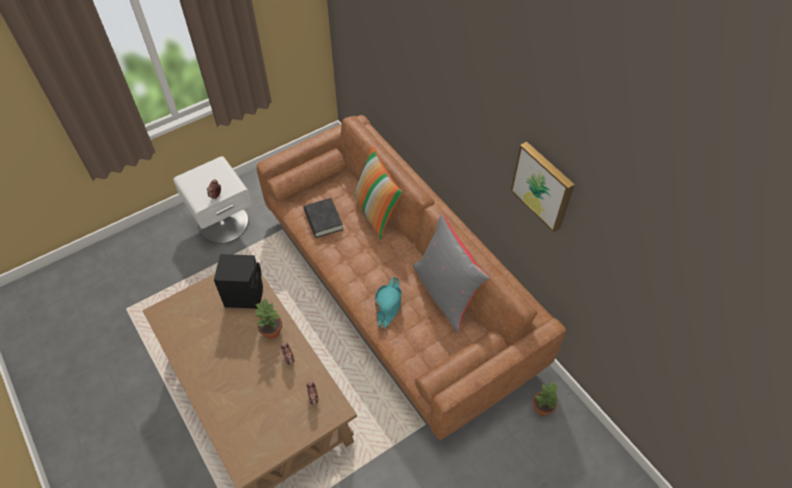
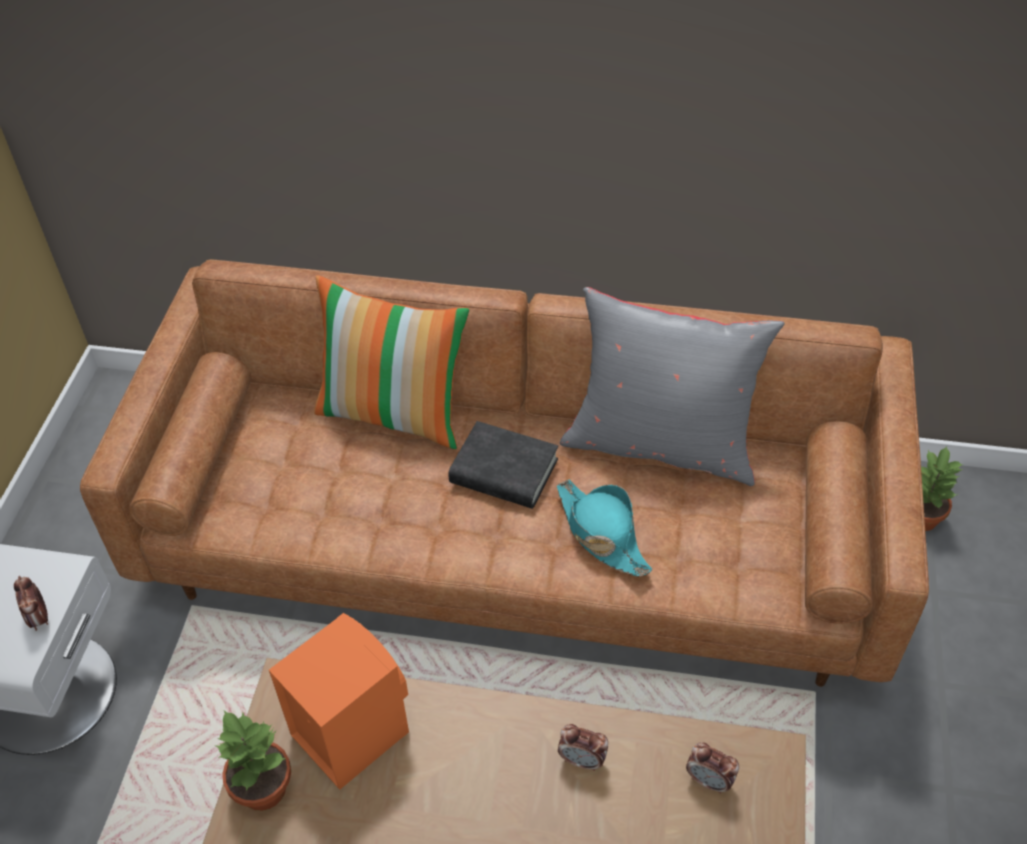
camera: 45 degrees left, 5 degrees down
(244, 294) = (349, 730): black speaker -> orange speaker
(271, 330) = (485, 744): potted plant -> potted plant (262, 788)
(323, 220) = (315, 496): black book -> black book (504, 471)
(543, 185) = (792, 78): picture -> none

